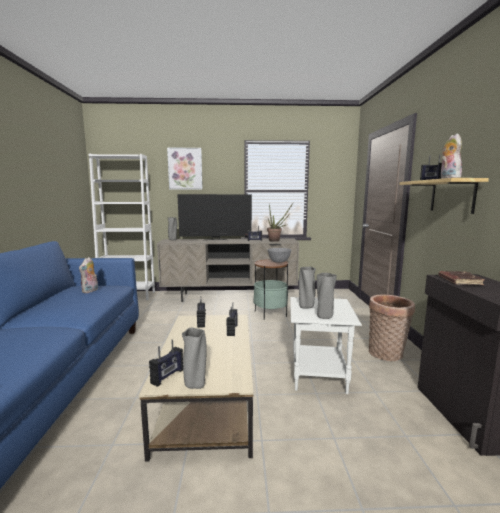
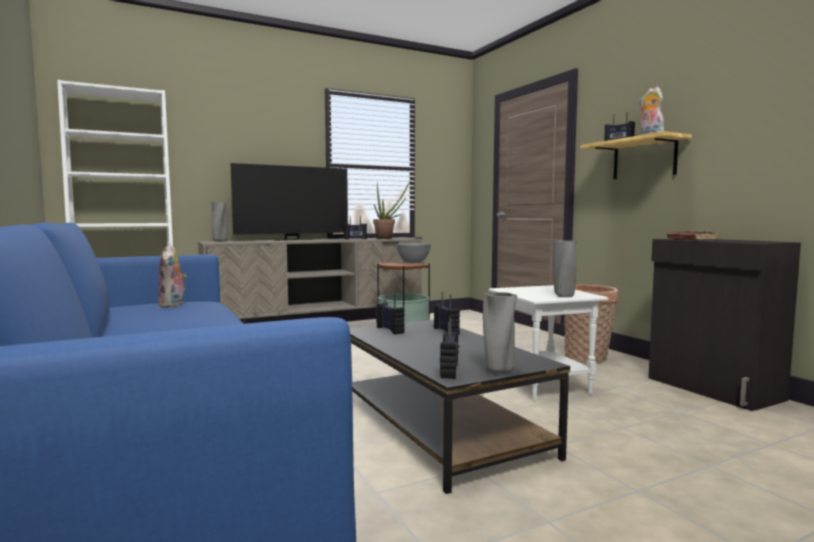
camera: 25 degrees left, 5 degrees down
(185, 169) = (231, 124): picture -> none
(207, 396) = (437, 426): beige coffee table -> black coffee table
(306, 307) = (527, 292): grey vase -> none

